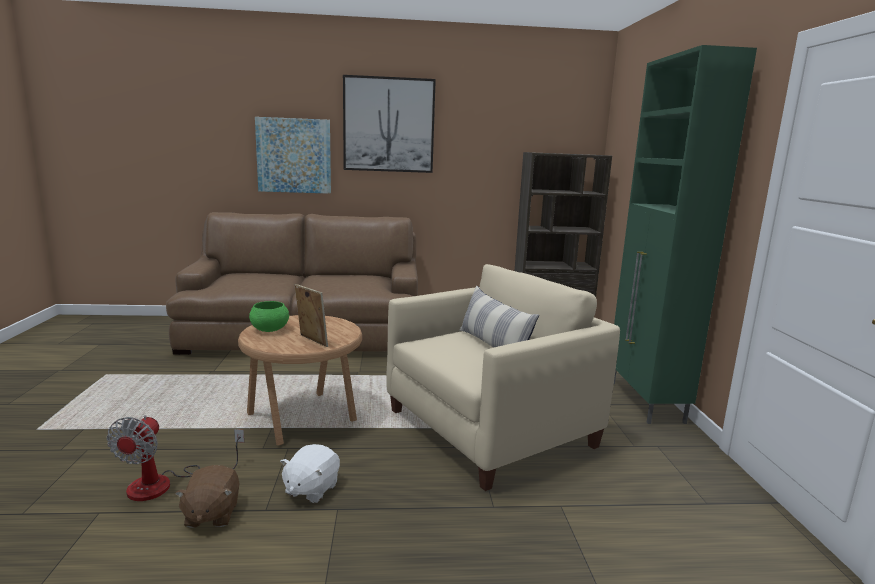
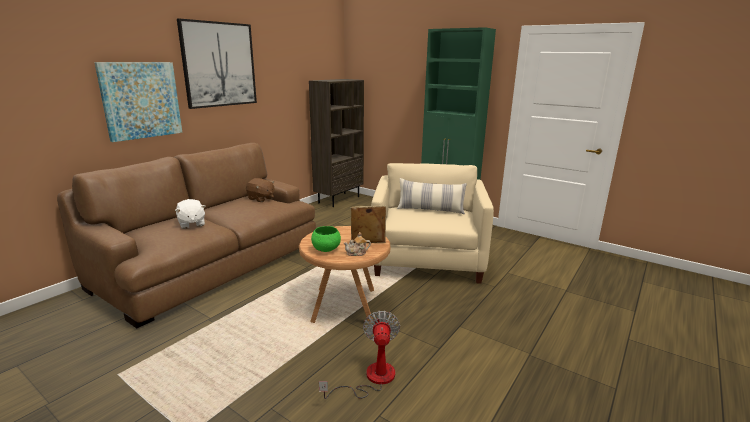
camera: 50 degrees left, 5 degrees up
(165, 484) = (371, 378): fan -> fan turned 135 degrees counterclockwise
(211, 514) = (426, 368): brown plush toy -> brown plush toy (261, 199)
(277, 343) = (357, 253): none -> teapot
(311, 489) = (432, 327): white plush toy -> white plush toy (191, 224)

